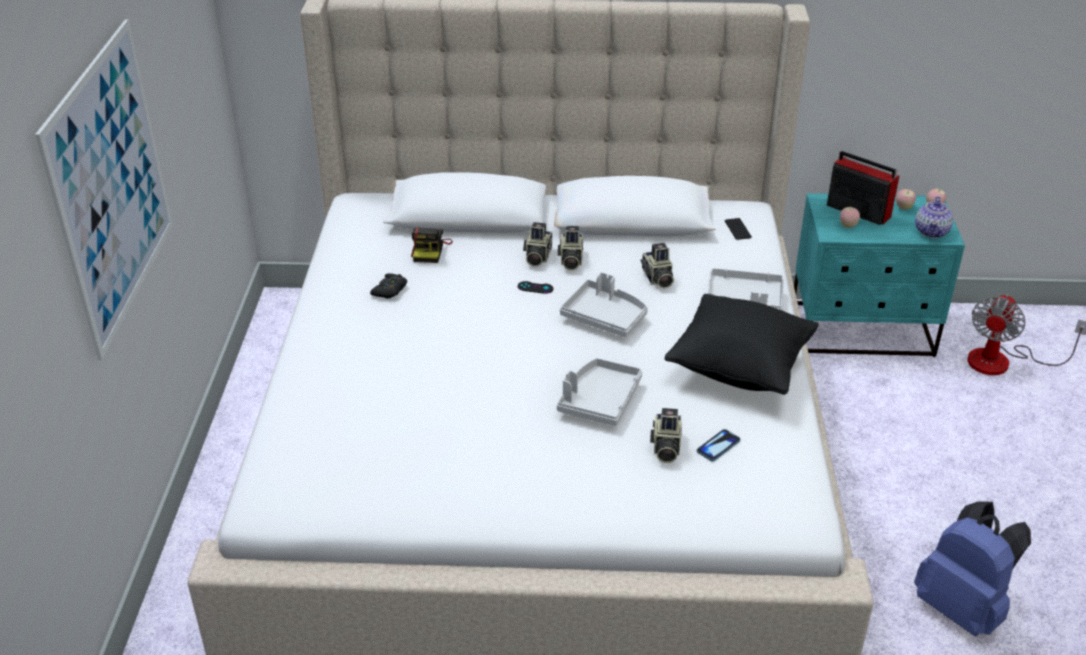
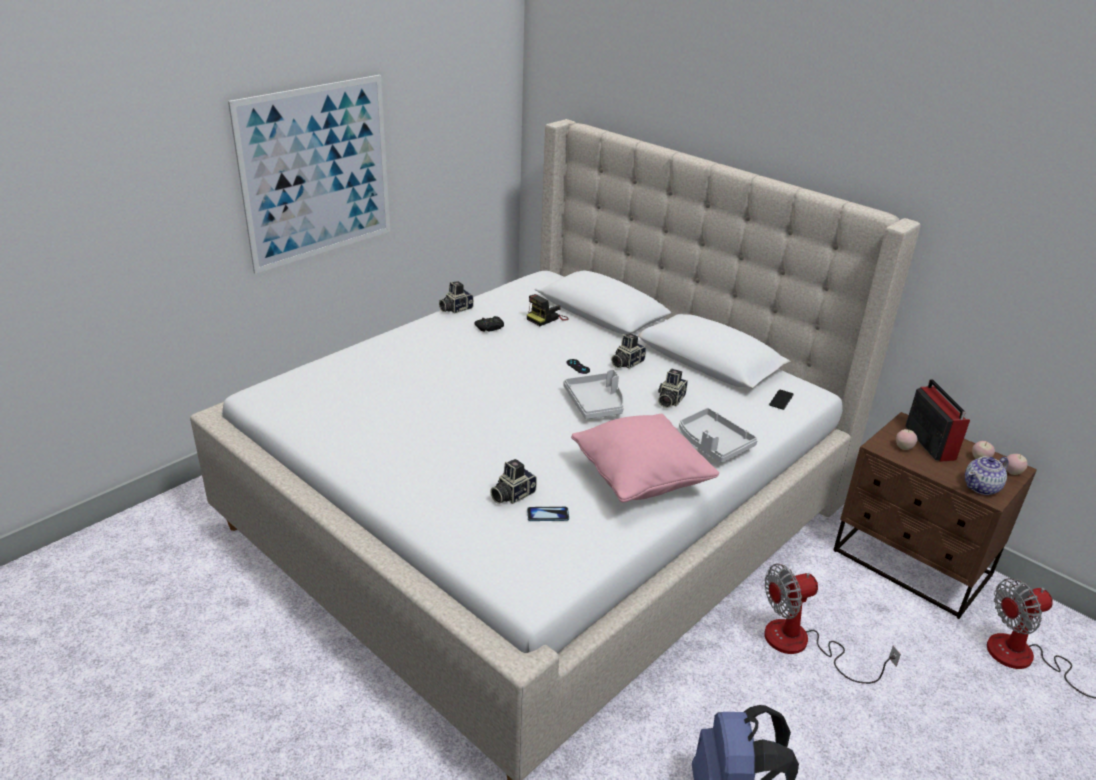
camera: 40 degrees right, 5 degrees down
(537, 257) = (607, 351): camera -> camera (455, 308)
(599, 400) = (514, 446): grey tray -> none
(739, 368) = (640, 480): black pillow -> pink pillow
(862, 331) = (911, 564): turquoise nightstand -> brown nightstand
(868, 448) = (801, 645): none -> fan

